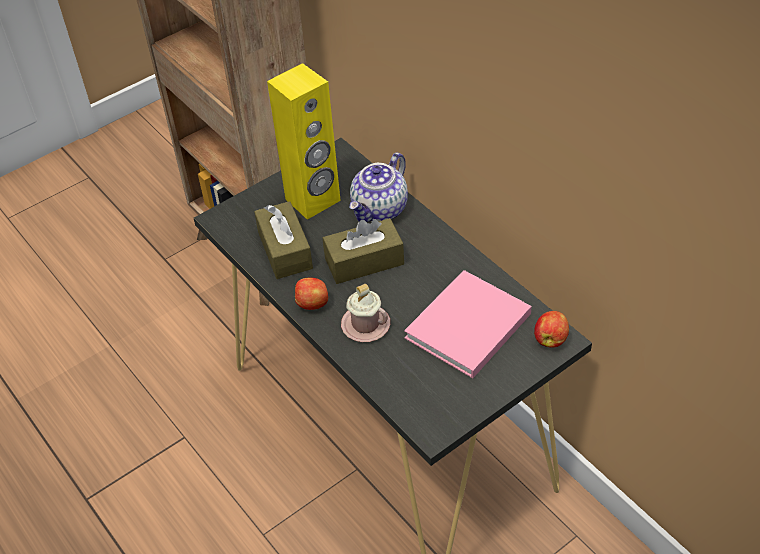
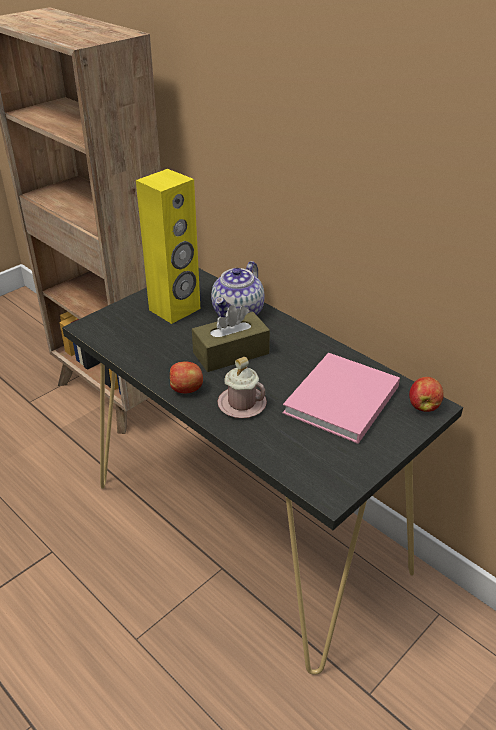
camera: 10 degrees left, 10 degrees down
(285, 250) = (153, 348): brown tissue box -> none

